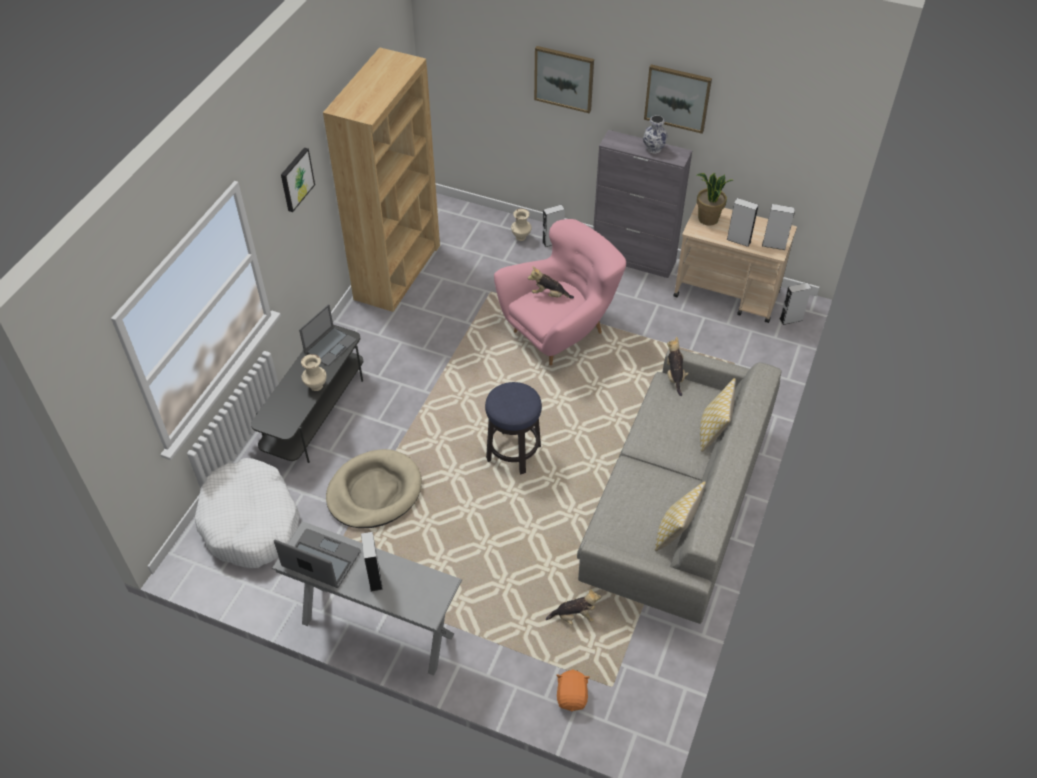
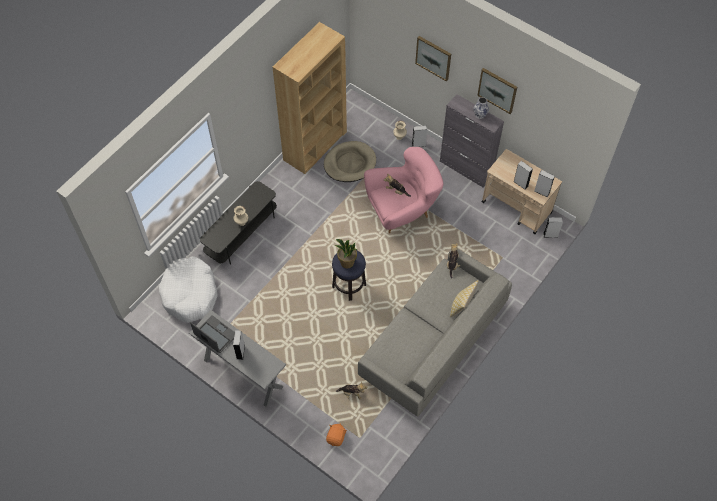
camera: 15 degrees right, 10 degrees up
(296, 179) = (249, 103): picture -> none
(330, 346) = (256, 197): laptop -> none
(374, 492) = (262, 291): beige dog bed -> beige dog bed (349, 163)
(675, 532) = (417, 362): pillow -> none
(708, 219) = (507, 164): potted plant -> potted plant (347, 262)

